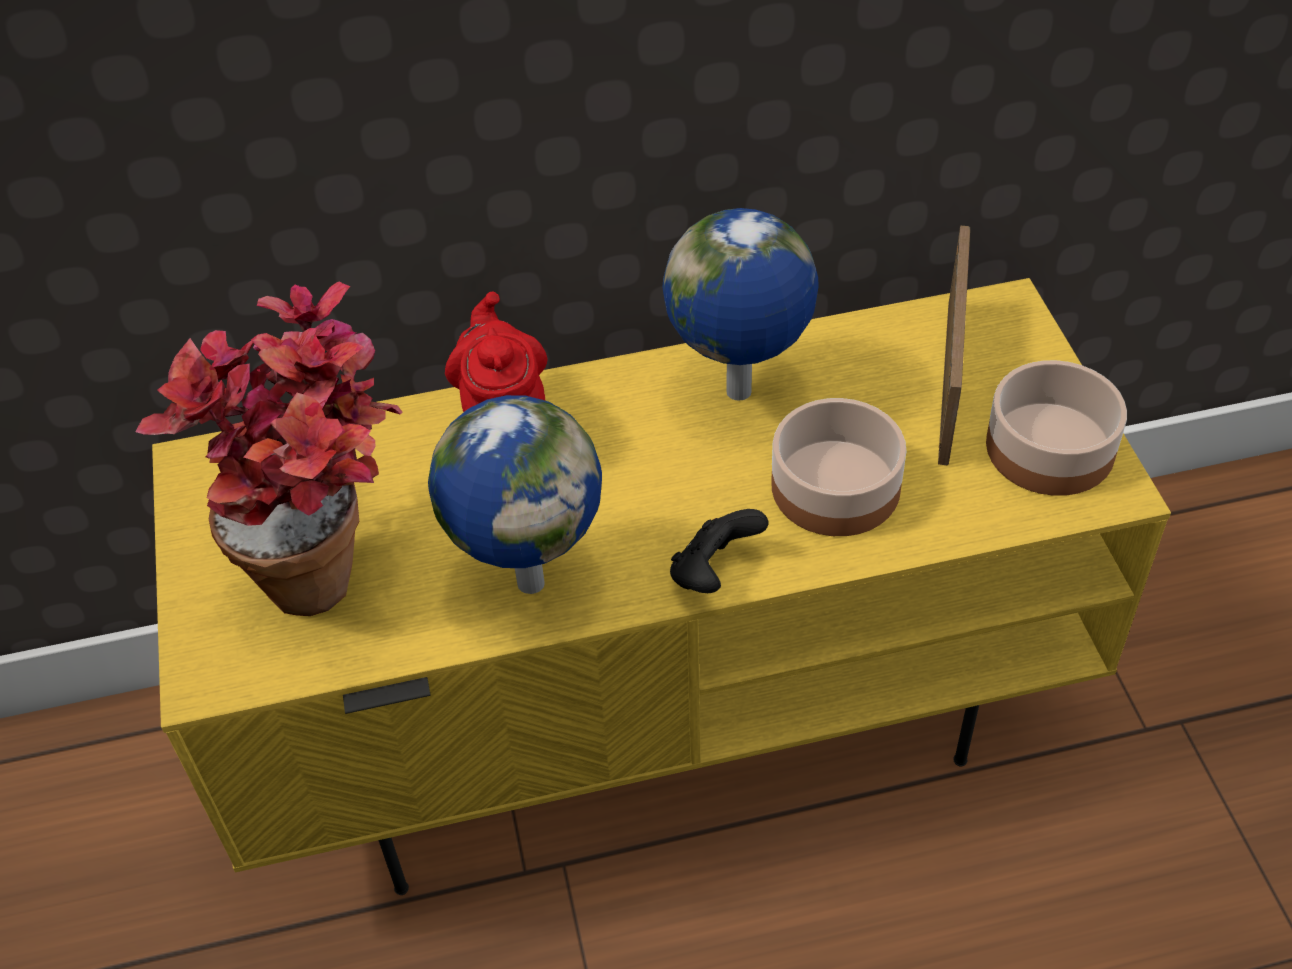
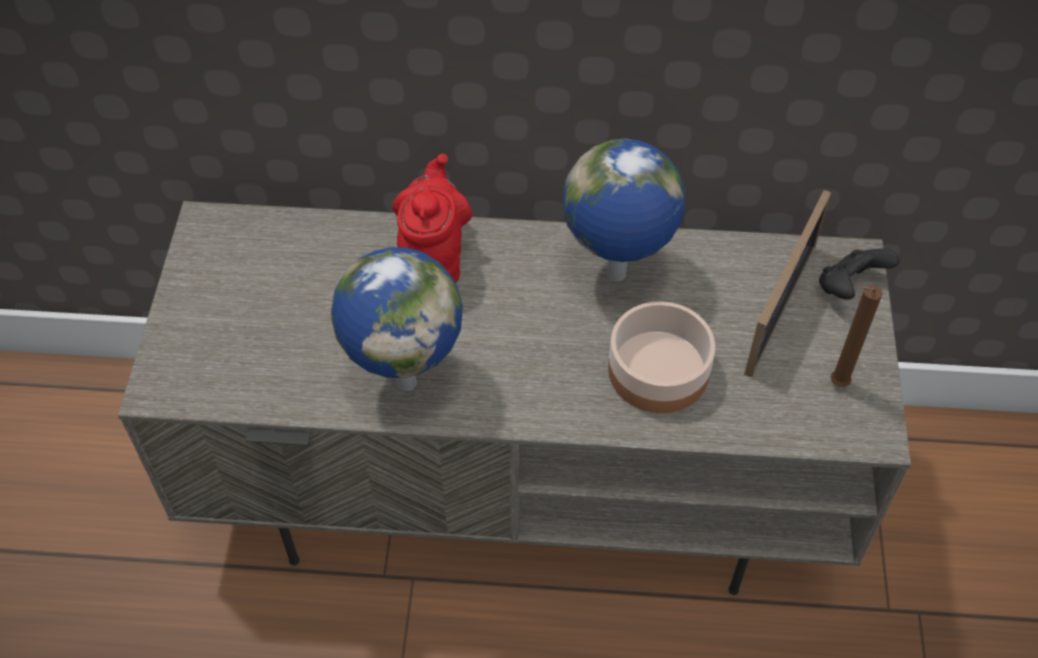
camera: 15 degrees right, 5 degrees up
(331, 562) = (273, 326): potted plant -> none
(660, 713) = (523, 486): yellow tv stand -> grey tv stand
(714, 572) = (541, 412): black game controller -> black game controller (849, 287)
(1047, 447) = (835, 384): bowl -> brown candle

